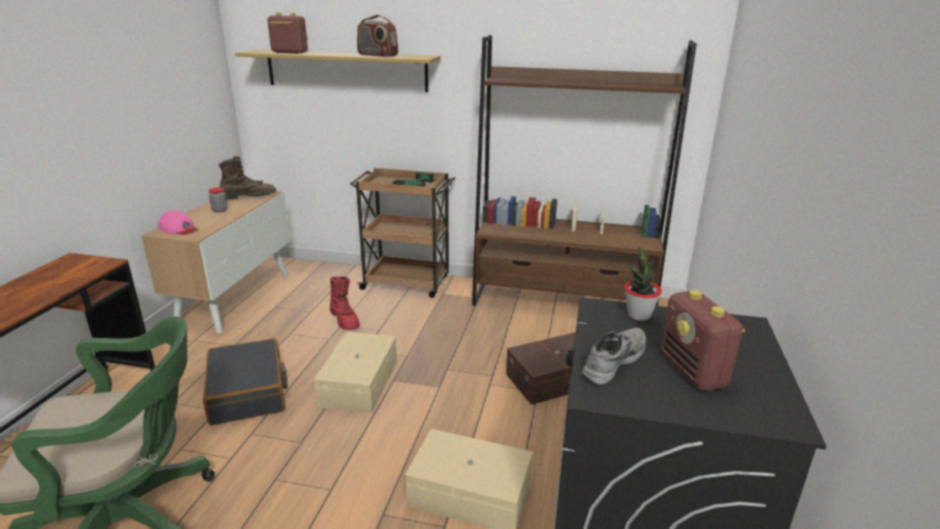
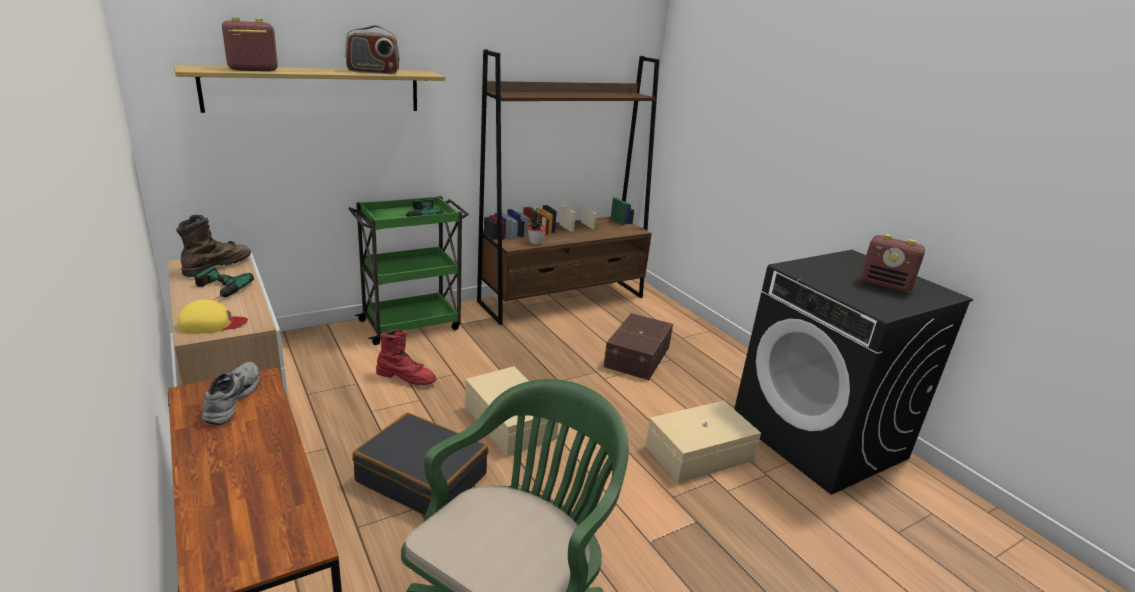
camera: 45 degrees left, 0 degrees up
(179, 228) = (212, 324): pink cap -> yellow cap
(219, 210) = (216, 290): jar -> power drill
(407, 283) = (412, 324): brown cart -> green cart
(611, 361) = (853, 293): grey shoe -> grey shoe (230, 399)
(638, 315) = (811, 265): potted plant -> potted plant (535, 242)

